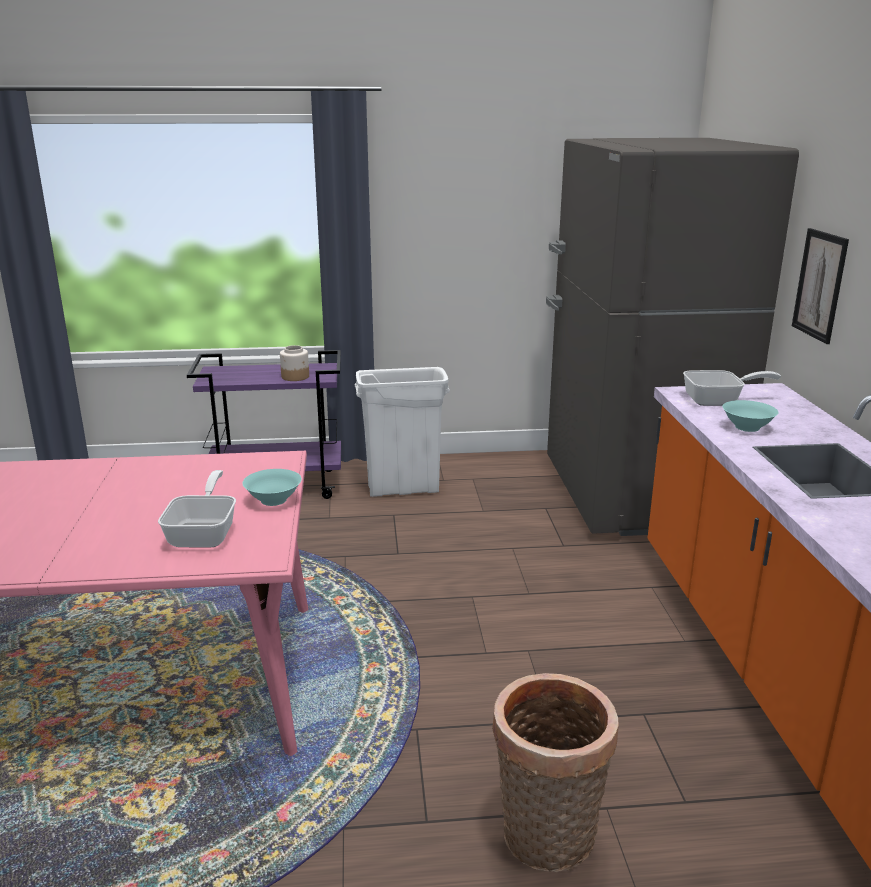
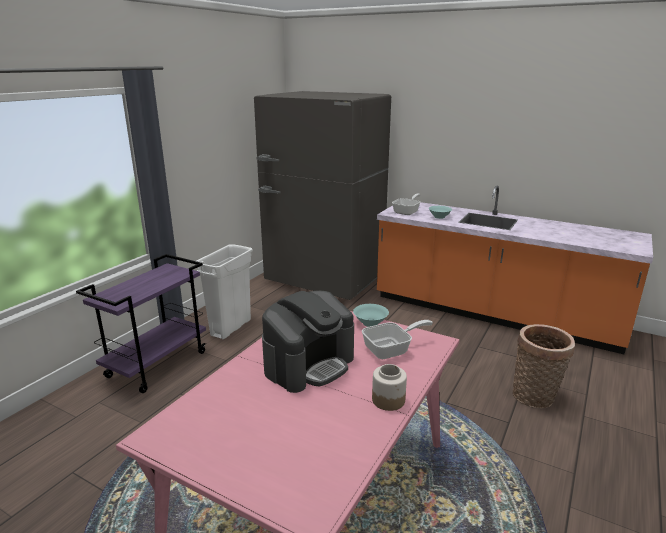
camera: 55 degrees left, 0 degrees up
(124, 496) = (309, 364): none -> coffee machine
(205, 532) = (391, 350): frying pan -> frying pan turned 120 degrees clockwise
(295, 377) = (168, 279): jar -> jar (388, 400)
(819, 285) = (419, 152): picture -> none

